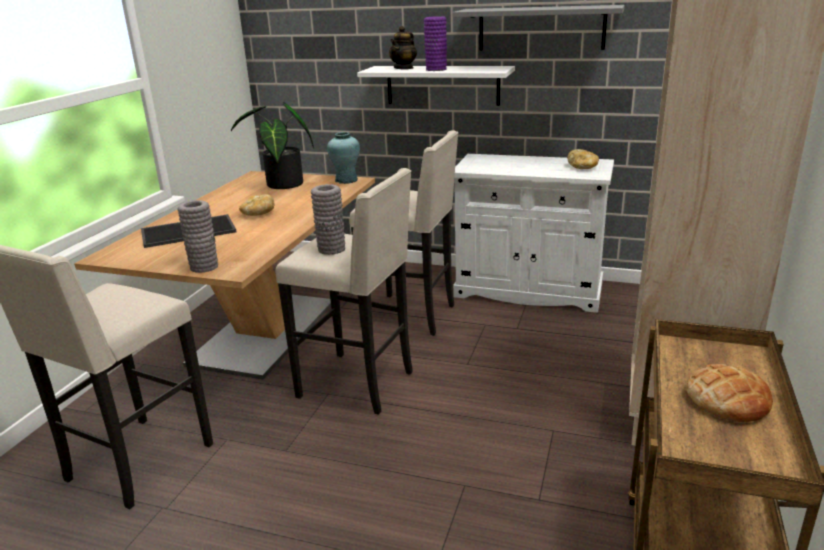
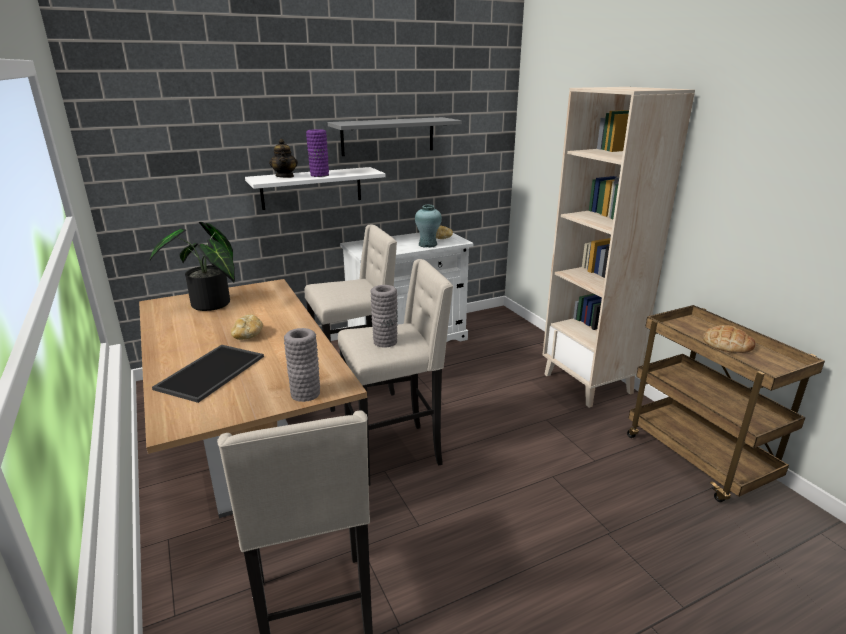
camera: 45 degrees left, 0 degrees up
(346, 180) = (264, 286): turquoise vase -> turquoise vase (428, 245)

